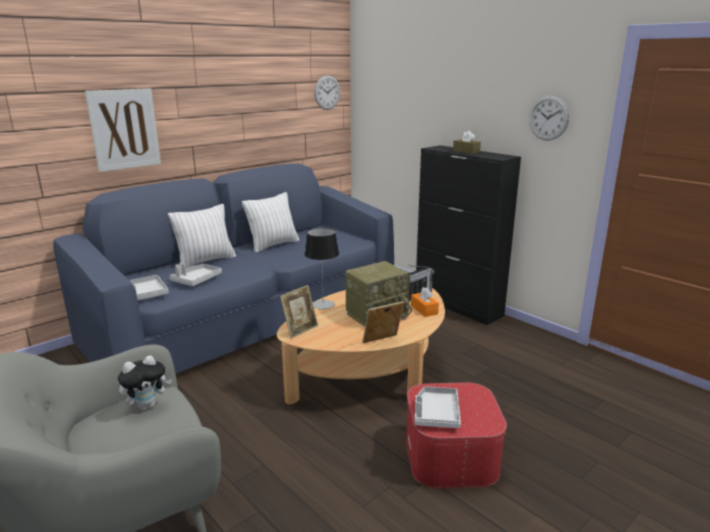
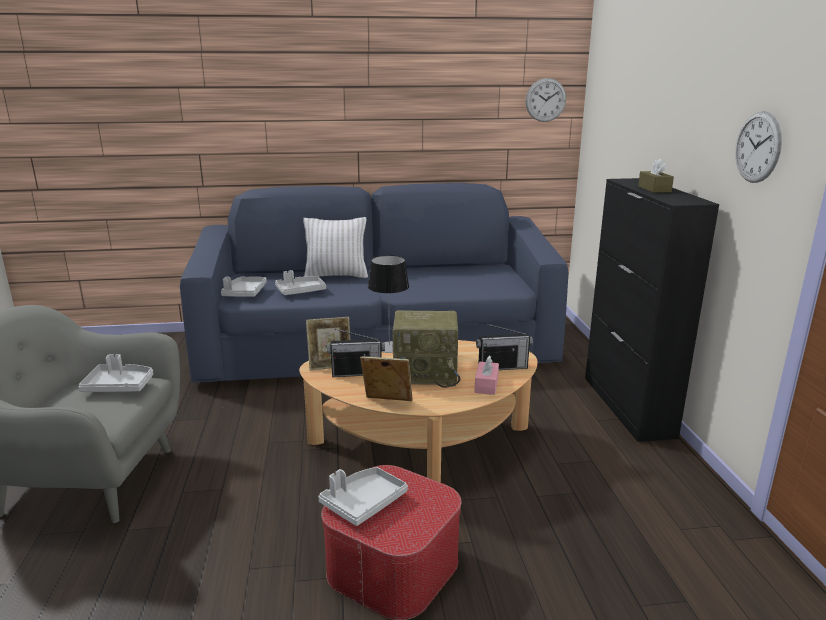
camera: 35 degrees right, 0 degrees up
(124, 129) = (284, 127): picture -> none
(147, 405) = (119, 386): plush toy -> grey tray
(273, 245) = (421, 274): white pillow -> none
(329, 329) = (356, 373): none -> radio
(424, 310) = (486, 385): orange tissue box -> pink tissue box

